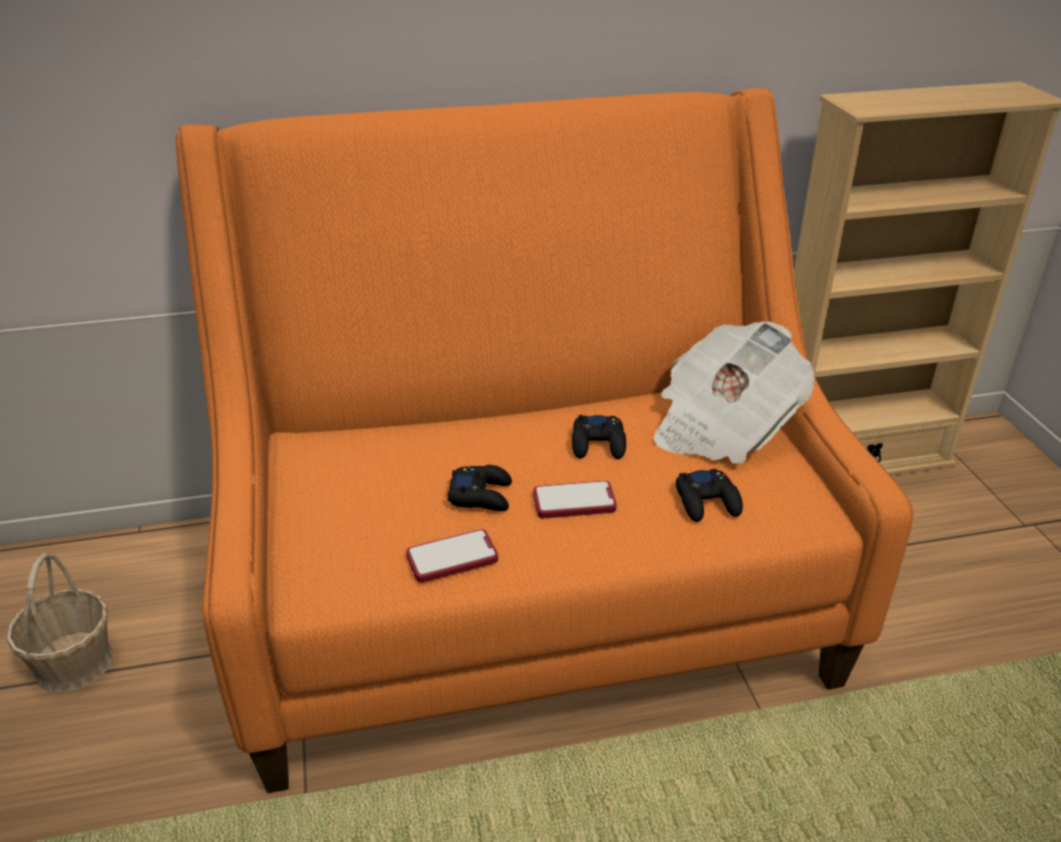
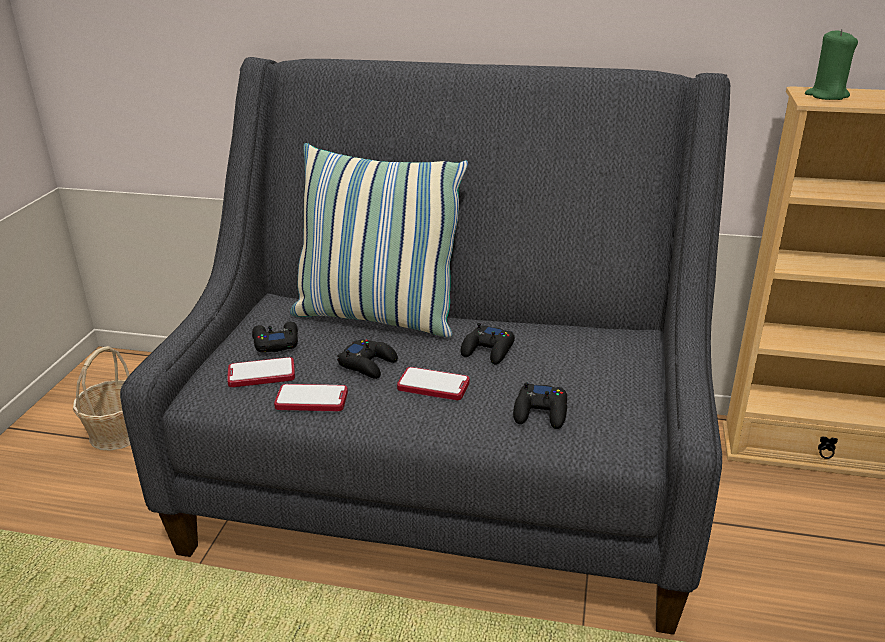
camera: 25 degrees right, 5 degrees down
(347, 496) = (275, 343): none -> black game controller
(364, 542) = (261, 374): none -> phone
(442, 433) = (377, 317): none -> pillow
(530, 601) = (445, 484): orange sofa -> grey sofa
(722, 426) = (604, 361): newspaper -> none
(871, 103) = (826, 96): none -> green candle

